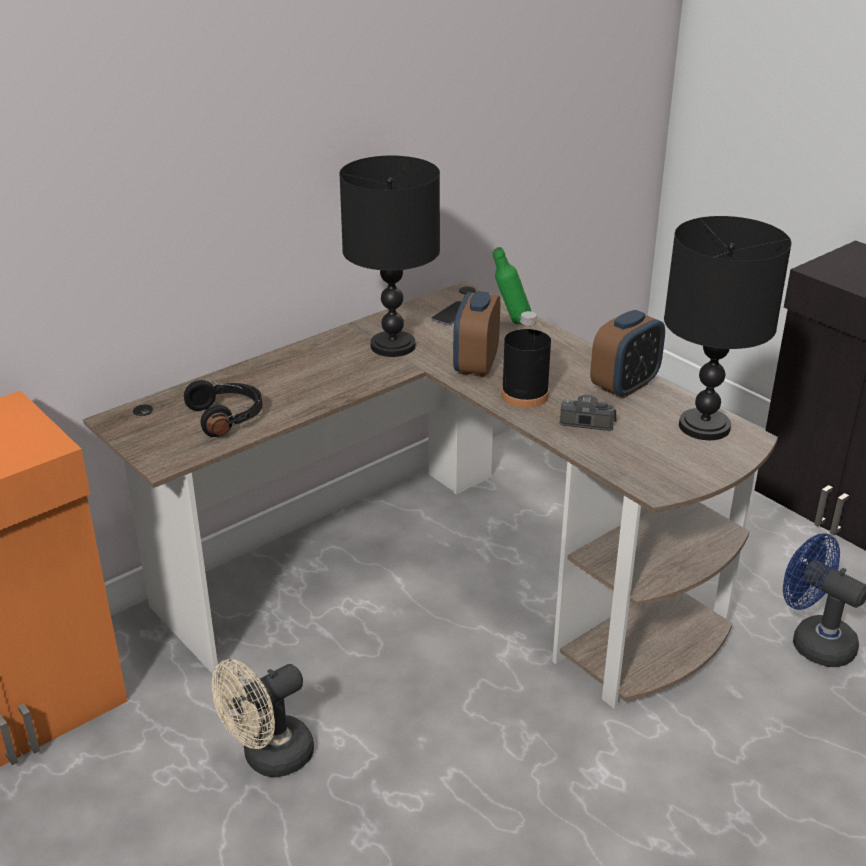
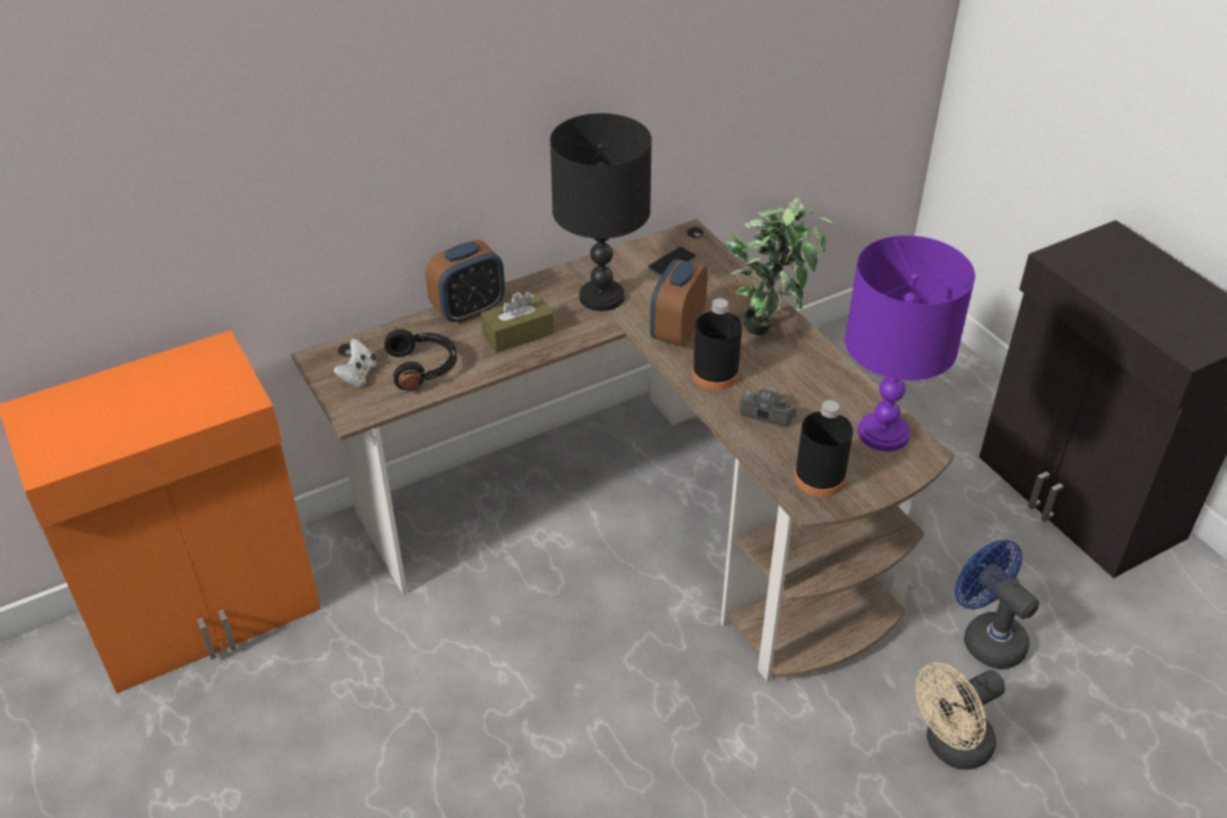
camera: 10 degrees right, 10 degrees up
(160, 430) = (358, 375): none -> white game controller
(268, 758) = (436, 684): beige fan -> beige fan (950, 747)
(318, 381) = (518, 334): none -> brown tissue box
(511, 322) = (727, 279): green bottle -> none
(563, 352) = (770, 324): none -> potted plant
(624, 386) = (818, 374): alarm clock -> alarm clock (468, 310)
(657, 468) = (819, 478): none -> black bottle
(704, 427) = (883, 434): black table lamp -> purple table lamp

